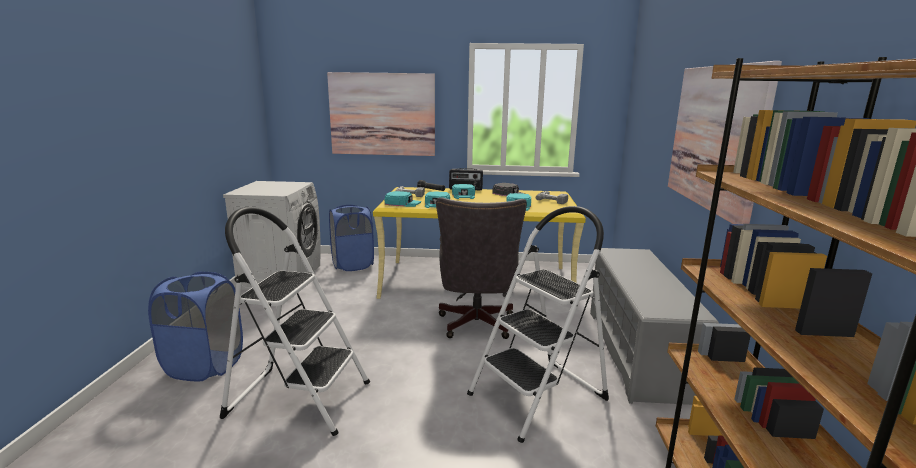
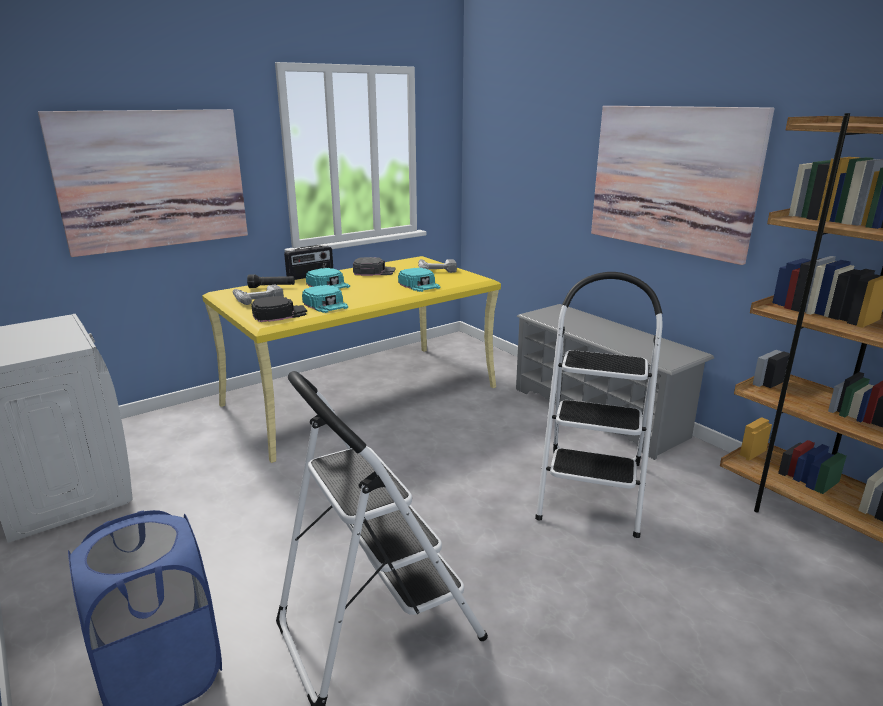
camera: 40 degrees left, 5 degrees up
(352, 265) = (158, 431): blue laundry basket -> none
(403, 203) = (279, 314): turquoise cap -> black cap
(477, 325) = (437, 446): grey office chair -> none

